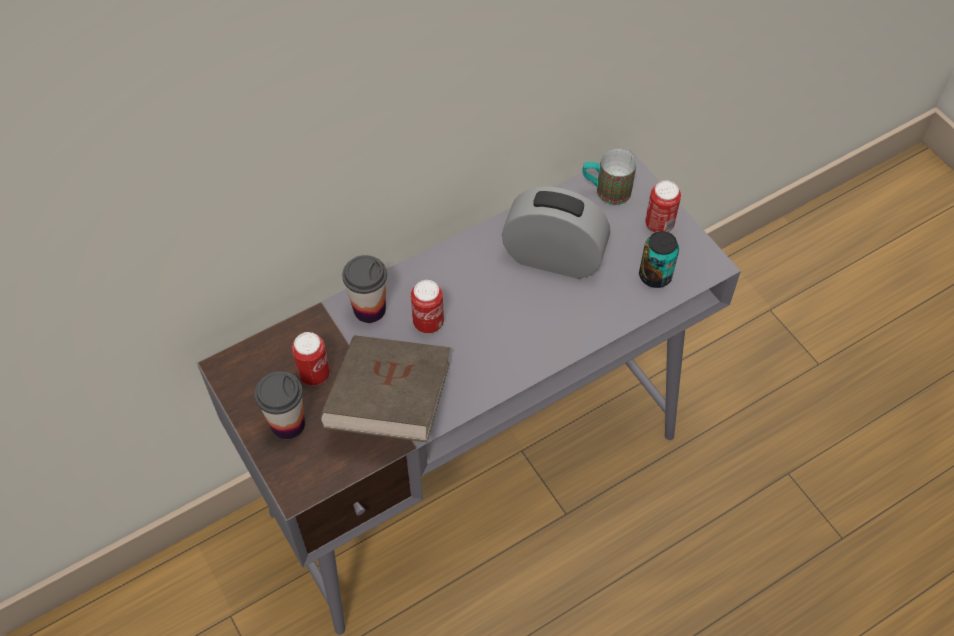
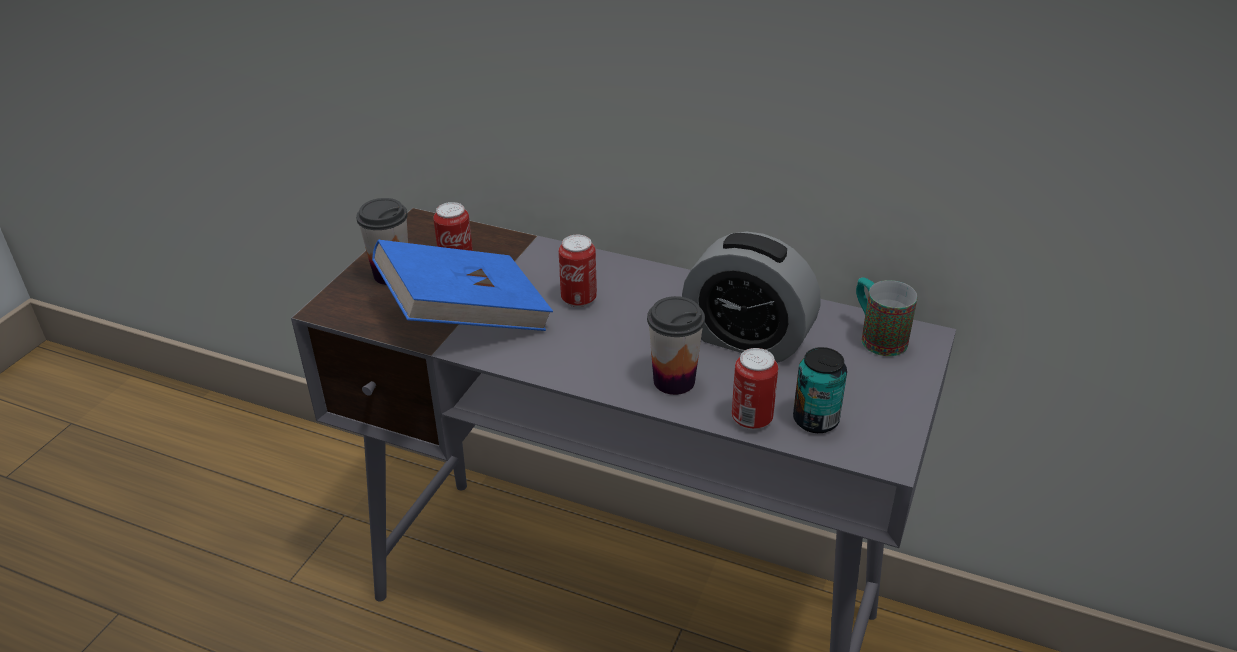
camera: 55 degrees right, 20 degrees down
(369, 309) = (557, 262): cup -> cup (674, 381)
(389, 403) = (465, 317): brown book -> blue book
(553, 257) = (747, 339): alarm clock -> alarm clock turned 135 degrees clockwise
(659, 224) = (887, 392): can -> can (751, 419)

